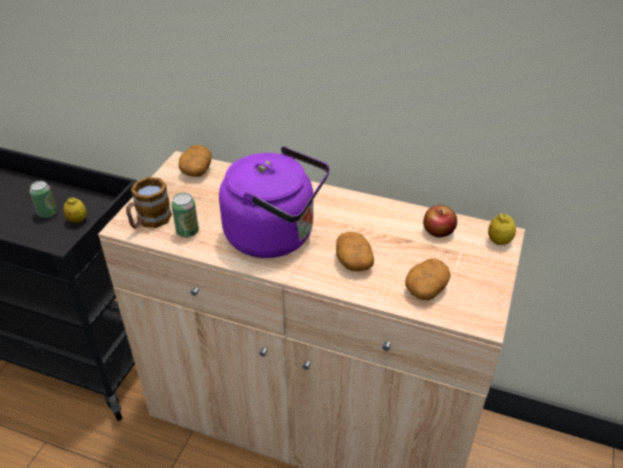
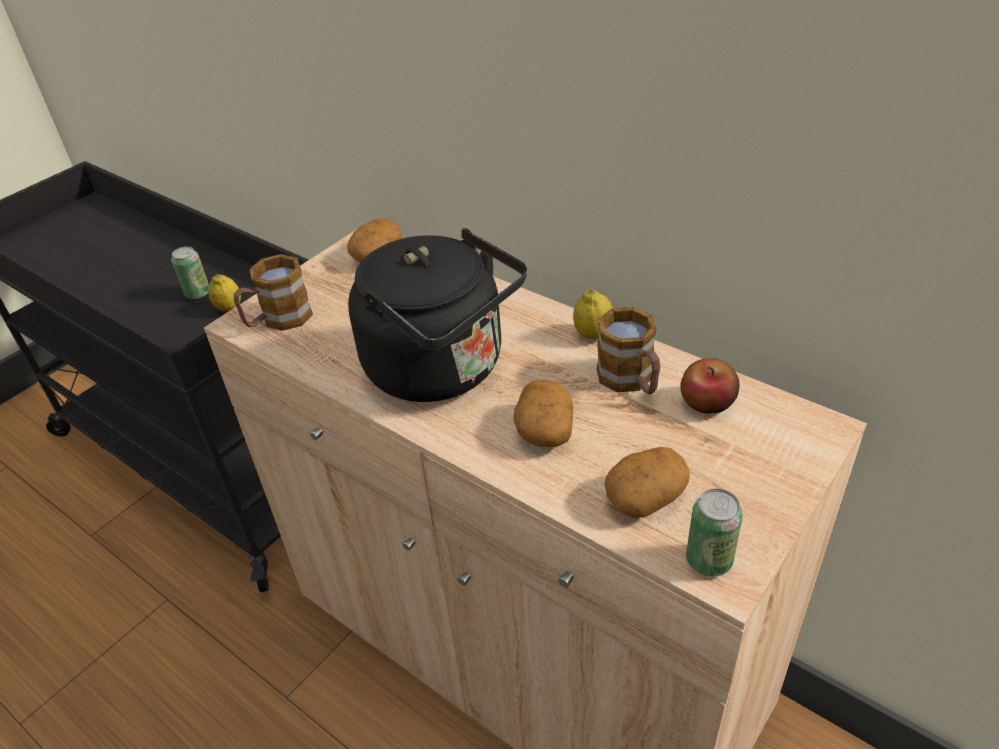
camera: 20 degrees right, 0 degrees up
(187, 232) = (321, 343): can -> can (709, 560)
(275, 236) = (443, 369): purple kettle -> black kettle
(391, 225) = (631, 381): none -> mug
(499, 241) = (809, 437): lemon -> lemon (593, 334)

